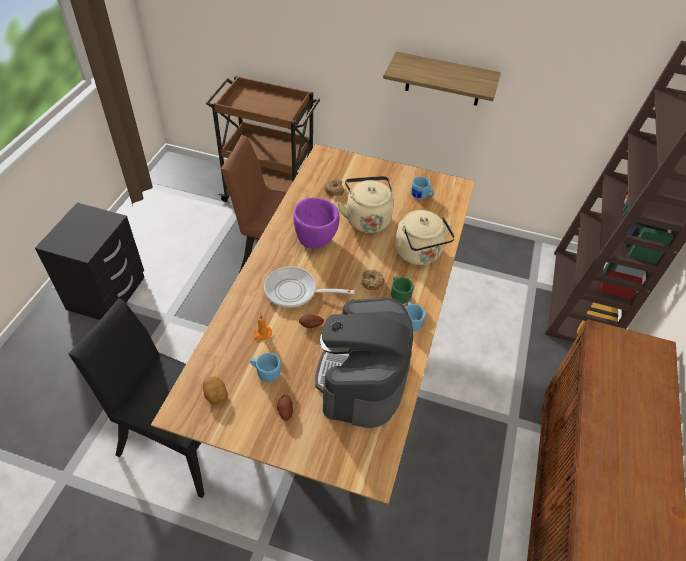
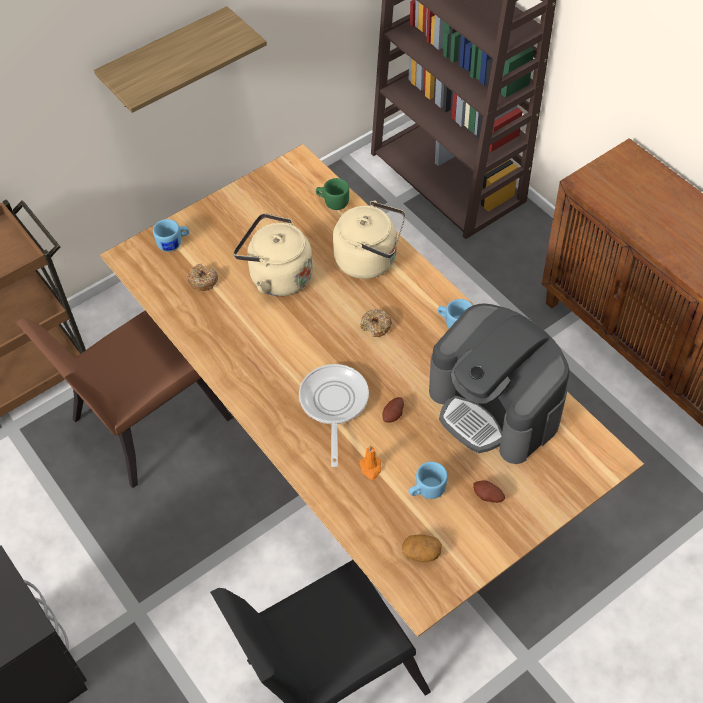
camera: 50 degrees left, 5 degrees up
(295, 291) = (333, 405): frying pan -> frying pan turned 135 degrees clockwise
(315, 240) = (269, 343): purple bowl -> none
(399, 294) = (412, 312): green mug -> green mug (333, 202)
(421, 196) = (286, 205): blue mug -> blue mug (174, 243)

